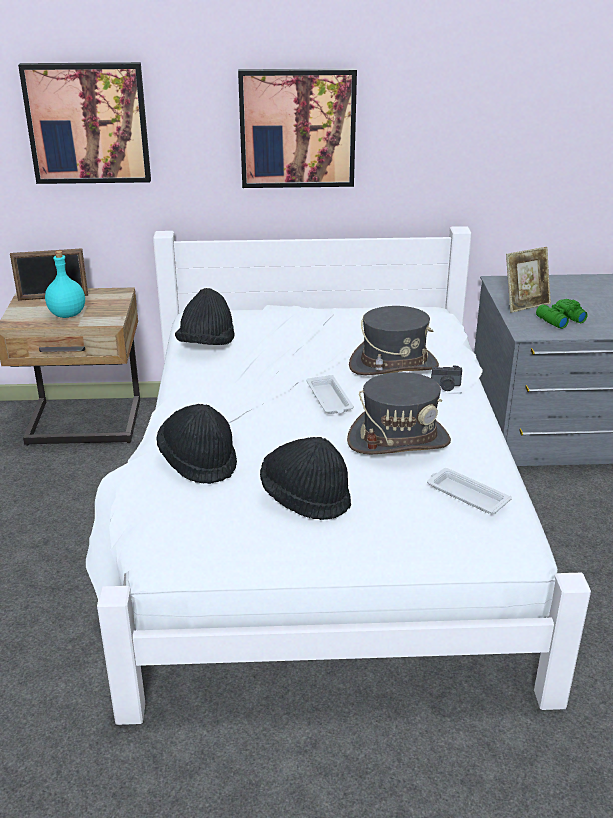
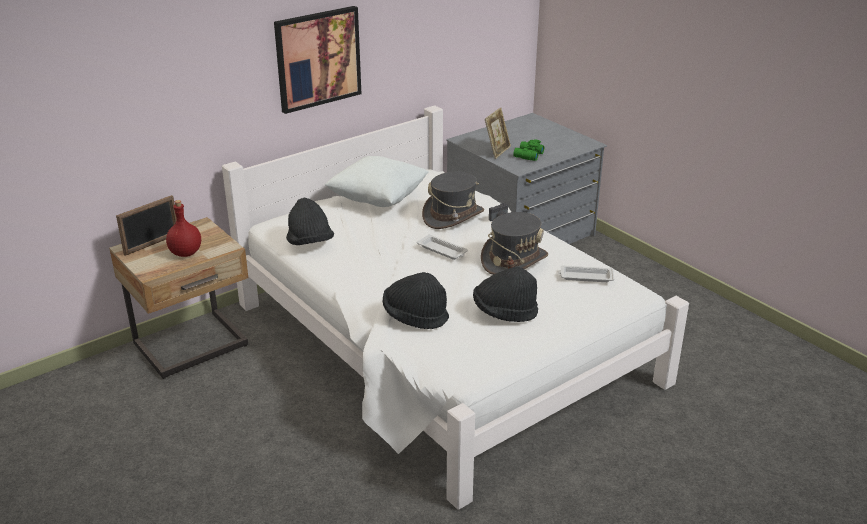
camera: 35 degrees left, 0 degrees up
(68, 314) = (186, 253): turquoise bottle -> red bottle
(87, 123) = (160, 88): picture -> none
(336, 322) = (378, 199): none -> white pillow

